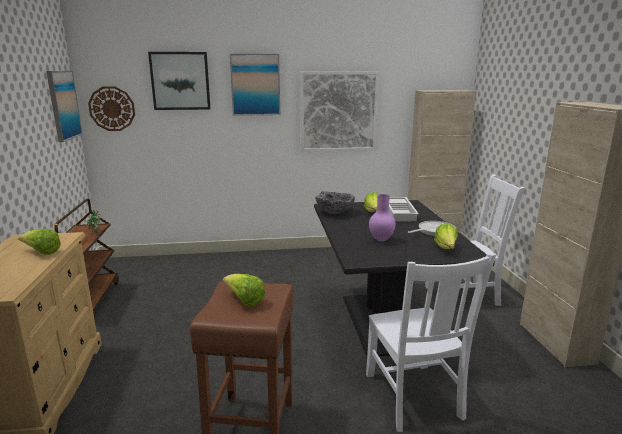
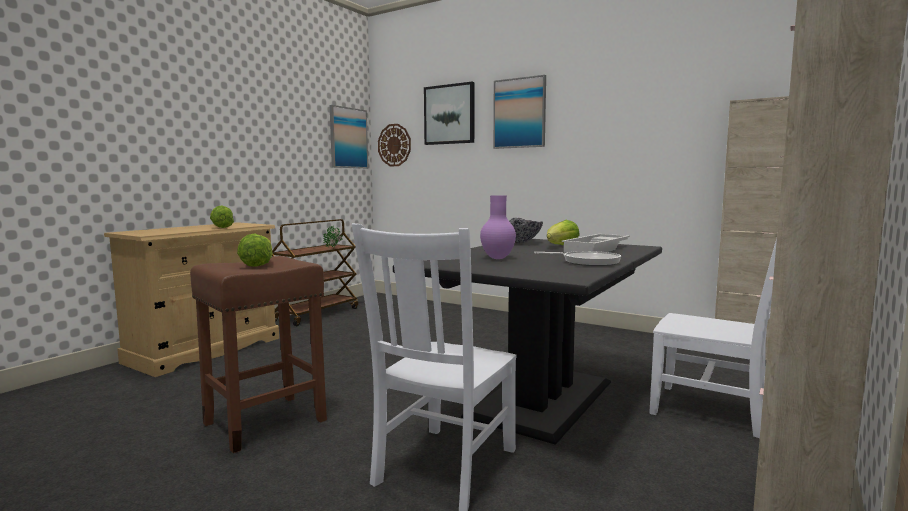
camera: 40 degrees right, 10 degrees down
(338, 111) = (616, 141): picture -> none
(446, 249) = (551, 271): lettuce -> none

